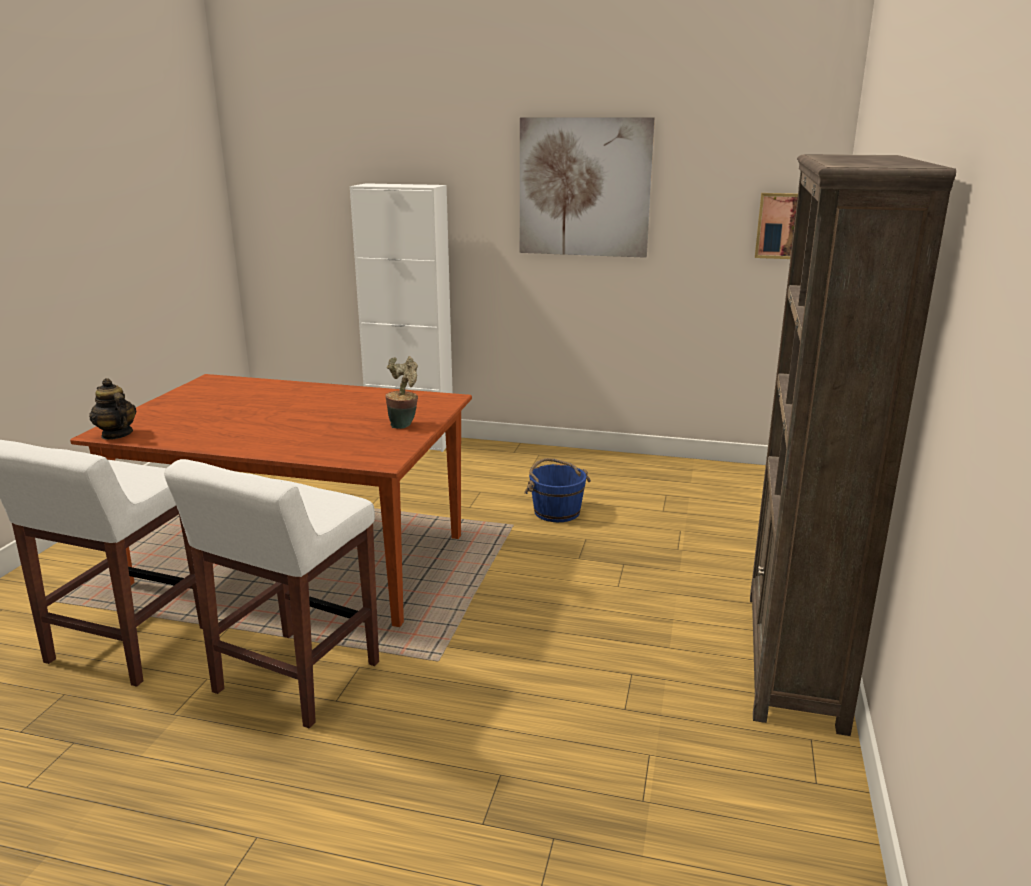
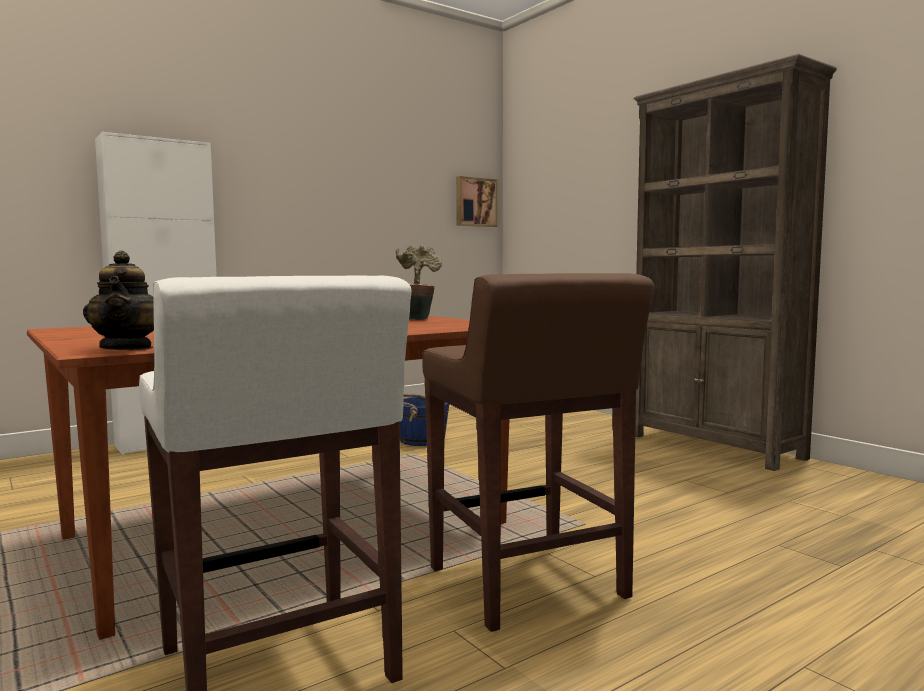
camera: 50 degrees left, 15 degrees down
(116, 434) = (127, 348): teapot -> teapot turned 105 degrees counterclockwise
(295, 679) = (527, 584): white stool -> brown stool
(584, 187) = (330, 163): picture -> none

